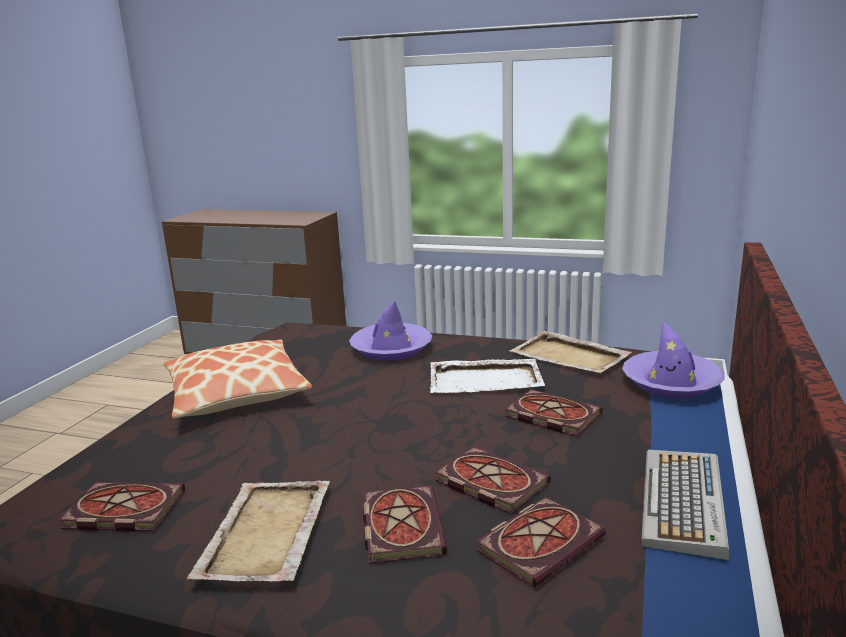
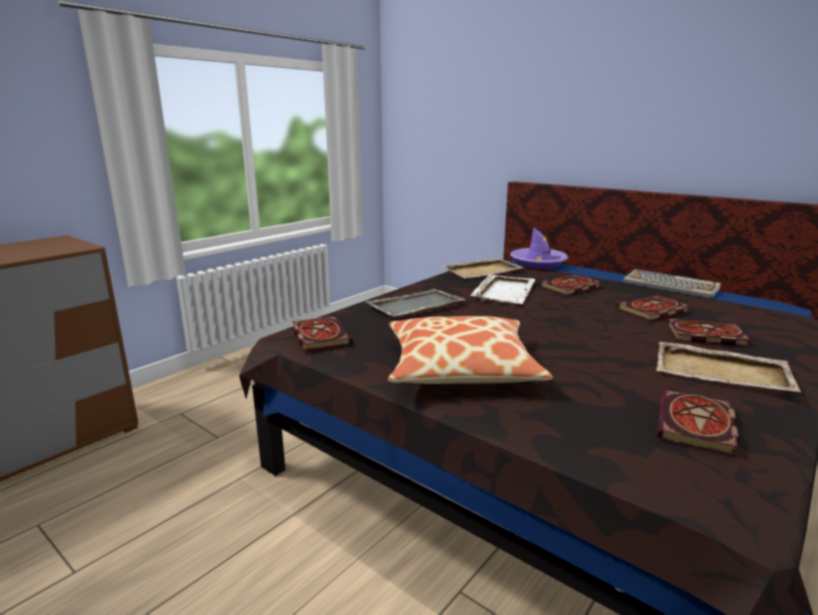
camera: 70 degrees left, 0 degrees up
(391, 349) = (414, 305): purple hat -> grey tray
(540, 542) = (714, 311): book -> book (319, 335)

